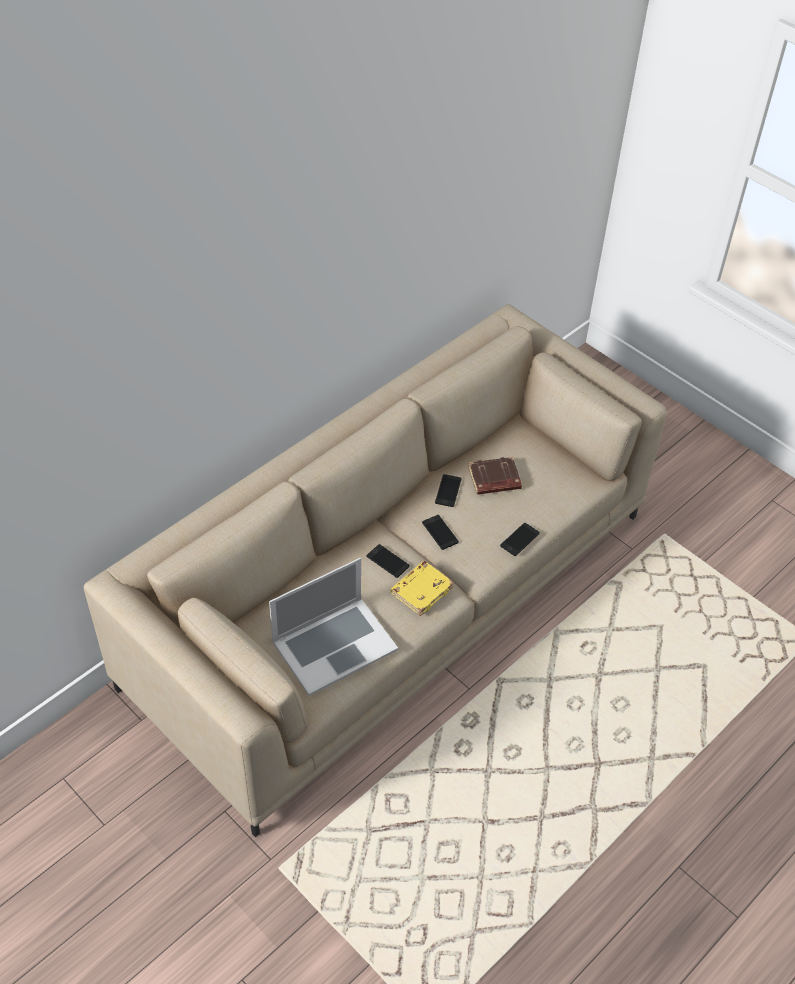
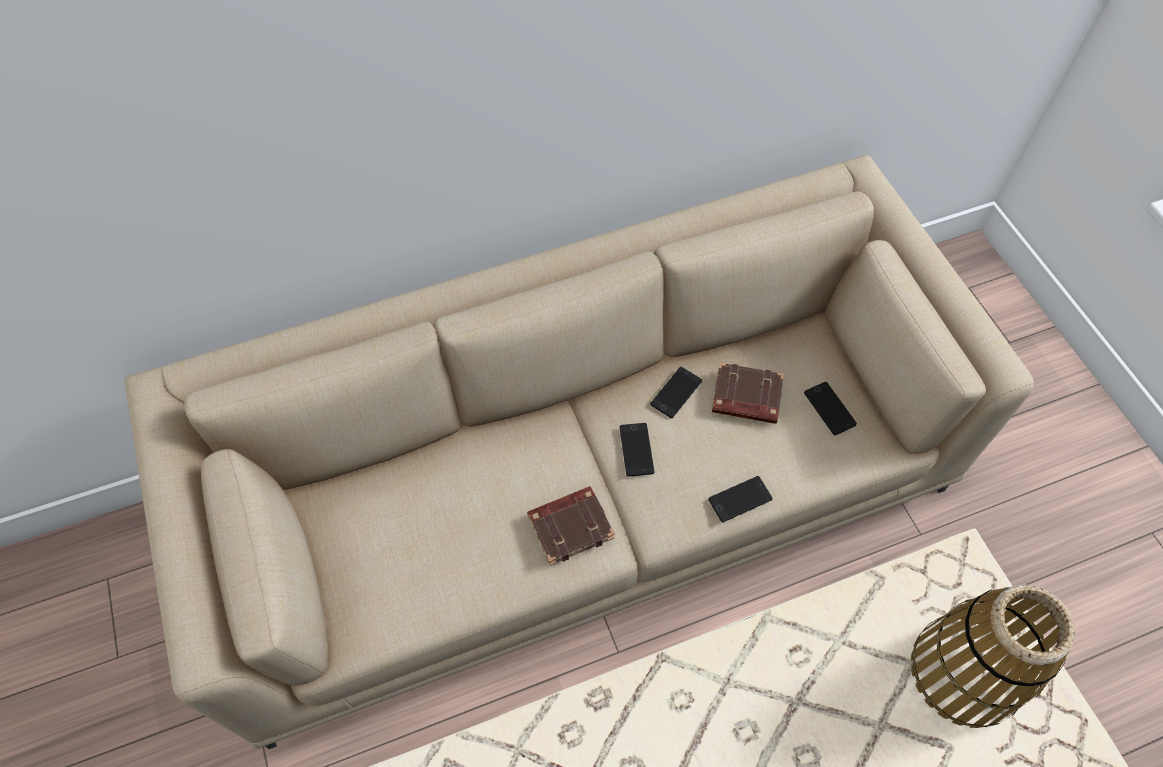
camera: 25 degrees right, 10 degrees up
(334, 645) = (418, 565): laptop -> none
(388, 561) = (548, 467): phone -> phone (829, 408)
(421, 590) = (571, 526): yellow book -> brown book
(694, 621) = (964, 673): none -> basket

